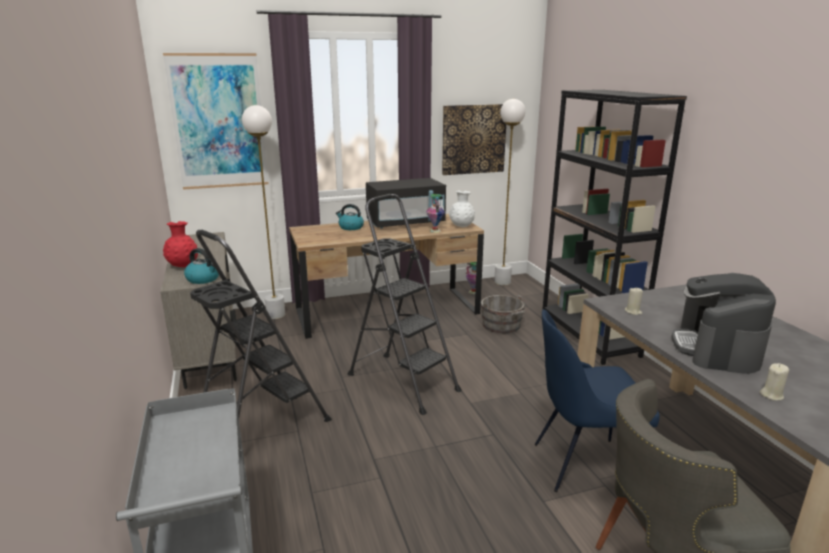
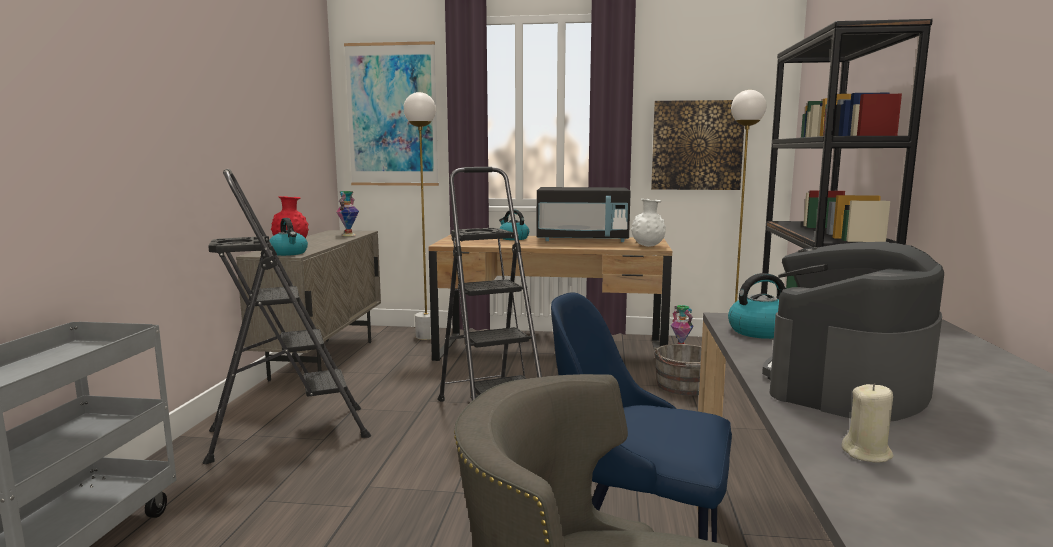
camera: 25 degrees right, 10 degrees down
(435, 231) = (607, 247): vase -> vase (349, 235)
(633, 311) = (760, 331): beige candle -> kettle

